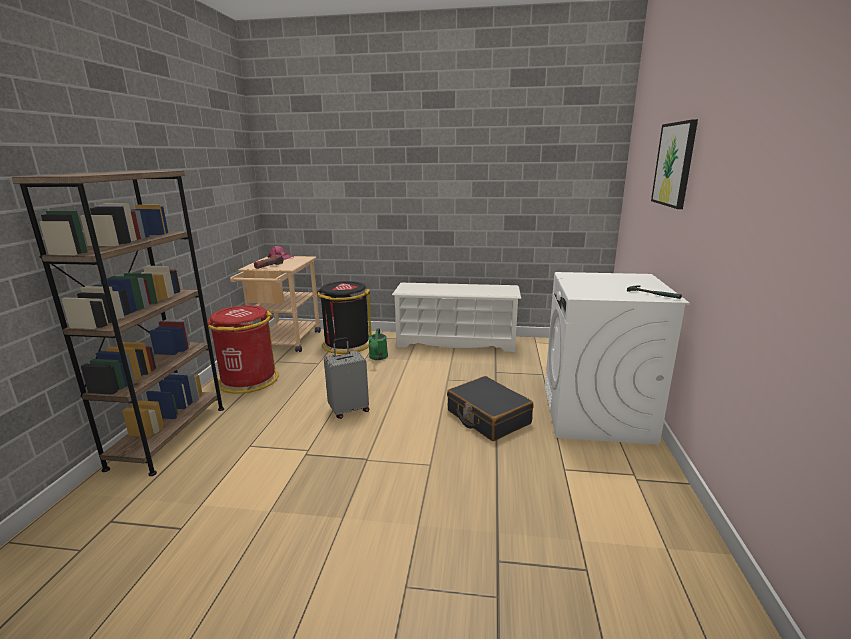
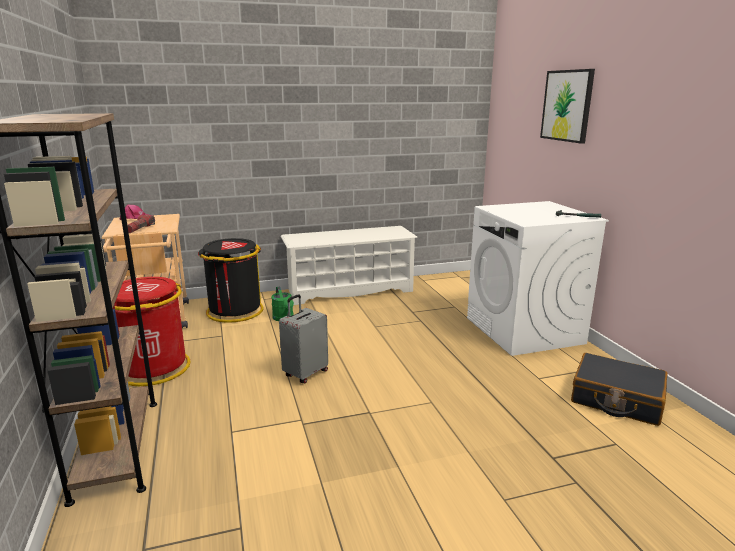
camera: 25 degrees left, 0 degrees up
(488, 417) = (442, 352): black suitcase -> black suitcase (616, 399)

